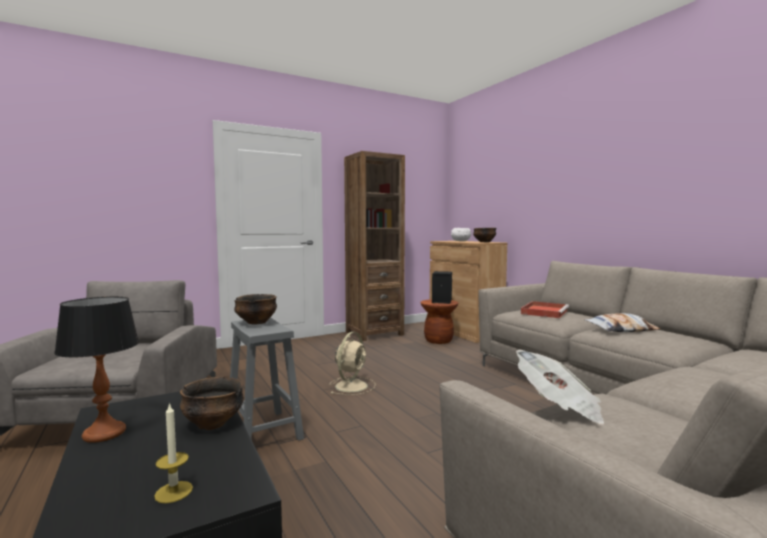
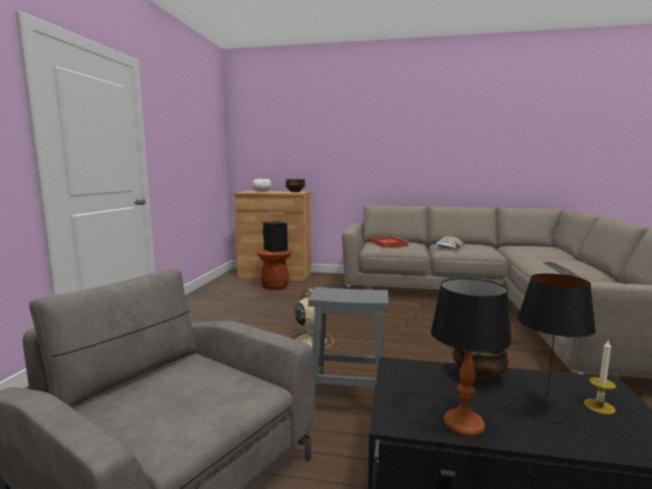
camera: 50 degrees left, 5 degrees up
(146, 463) = (544, 411): none -> black table lamp
(256, 322) = (334, 293): bowl -> none
(374, 333) = (207, 296): brown bookcase -> none

